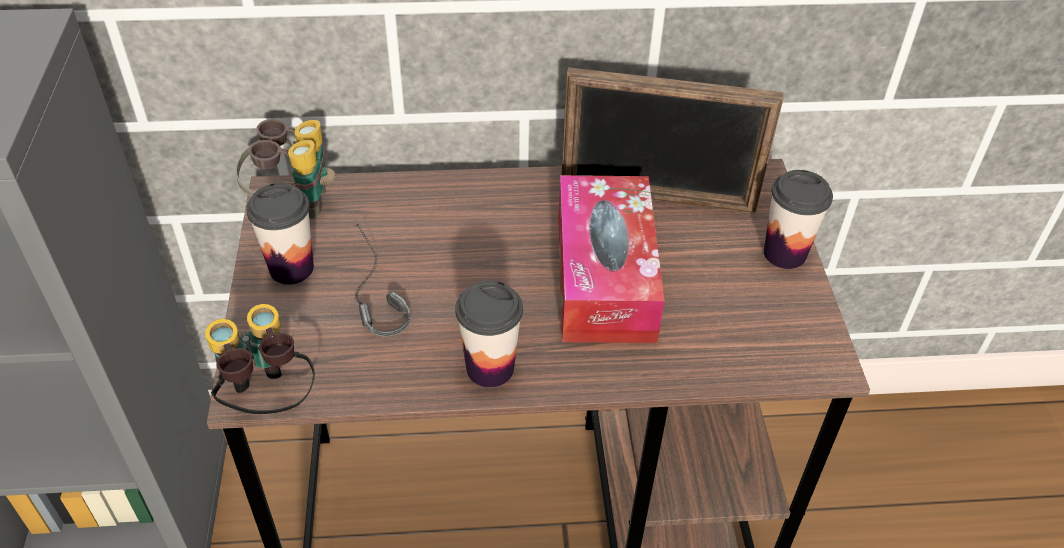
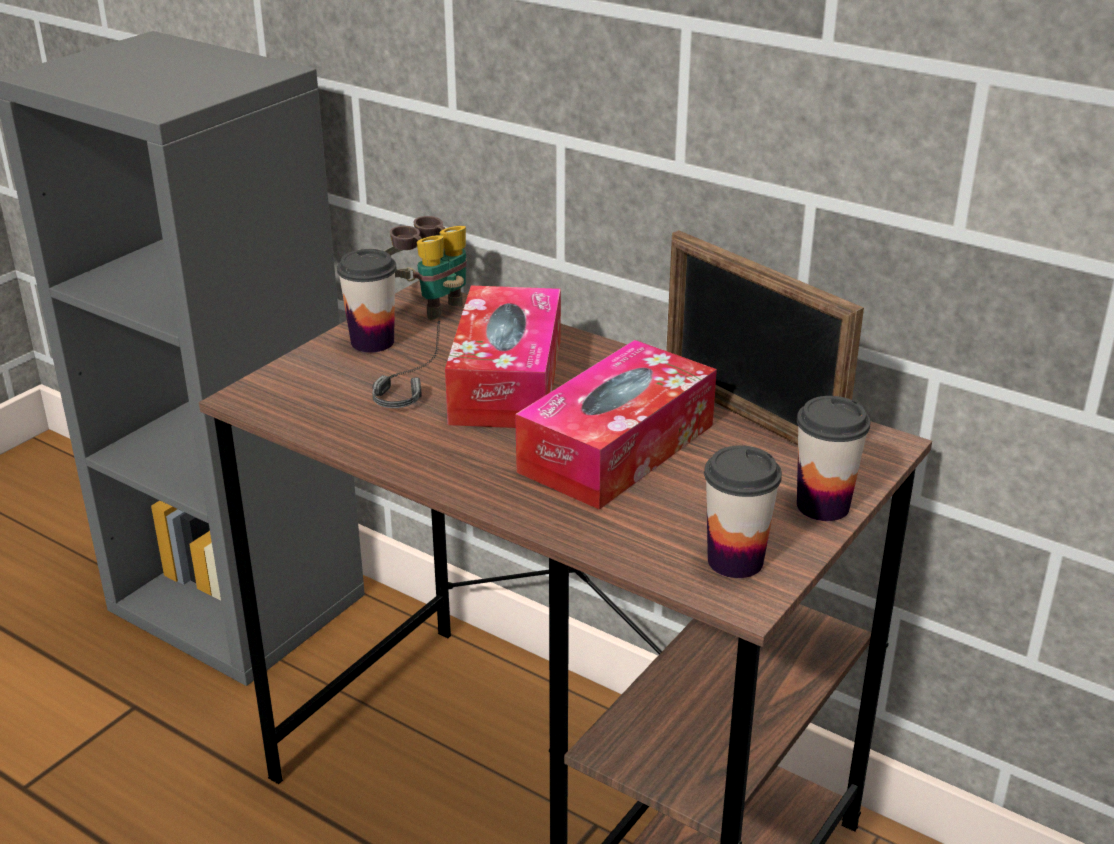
camera: 40 degrees right, 15 degrees down
(267, 401) = (251, 408): binoculars -> none
(451, 252) = (507, 380): none -> tissue box
(490, 368) = (434, 462): cup -> cup (735, 561)

